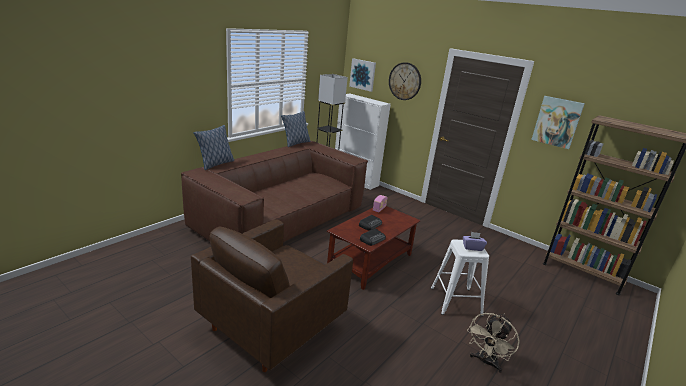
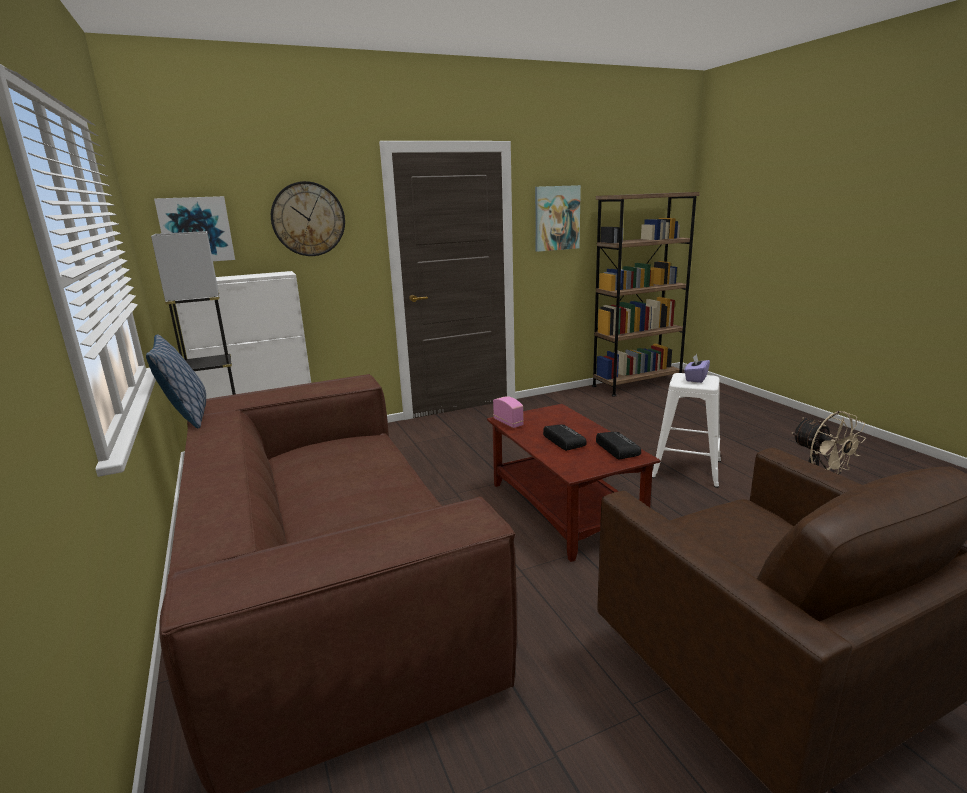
camera: 60 degrees left, 5 degrees down
(215, 164) = (179, 545): pillow -> none

